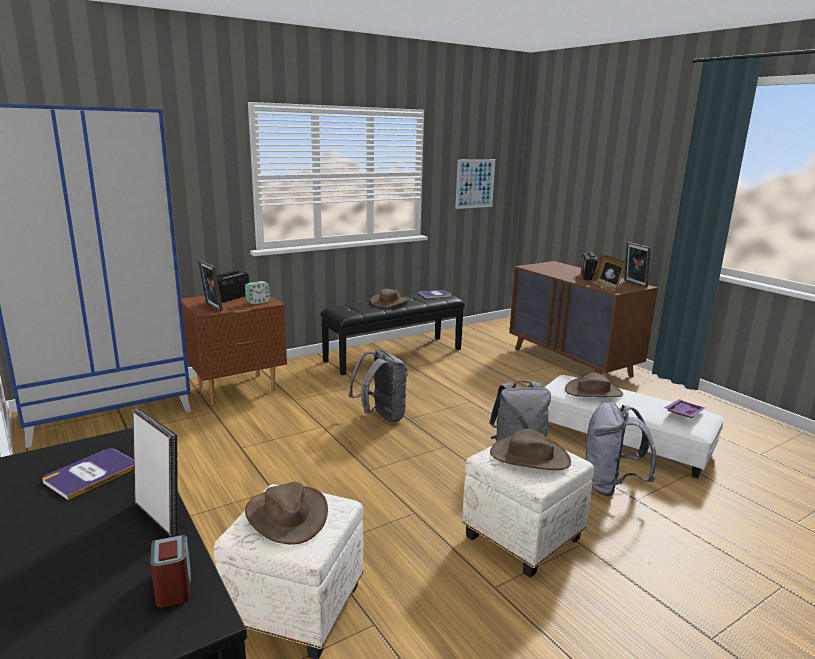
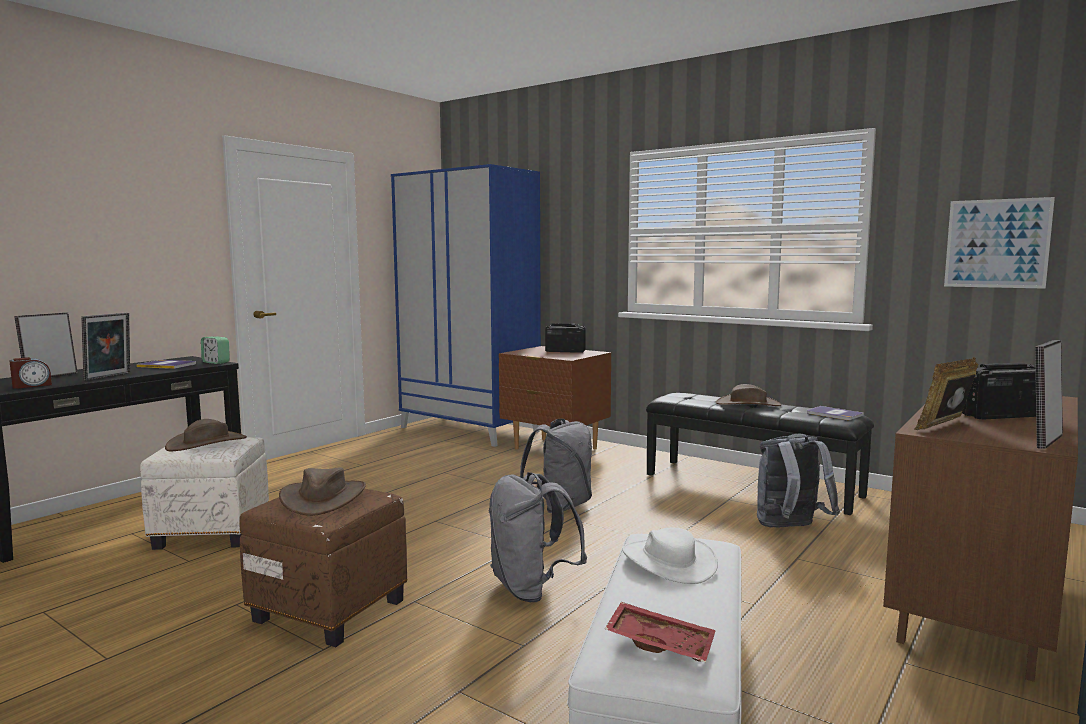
camera: 70 degrees right, 10 degrees down
(212, 307) = (528, 352): picture frame -> picture frame (50, 376)
(258, 302) = (564, 356): alarm clock -> alarm clock (216, 362)
(522, 538) = (327, 610): white ottoman -> brown ottoman
(593, 392) = (668, 561): brown hat -> white hat
(611, 486) = (489, 666): grey backpack -> grey backpack (790, 528)
(682, 413) = (660, 643): purple tray -> red tray

